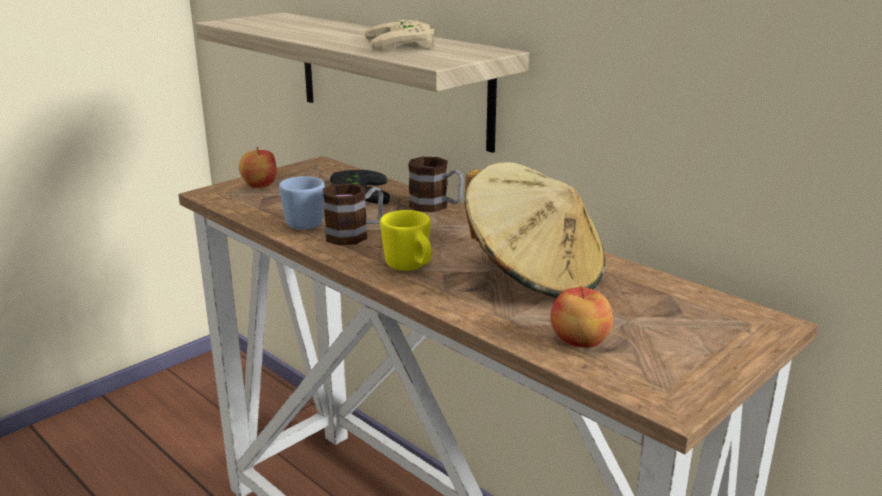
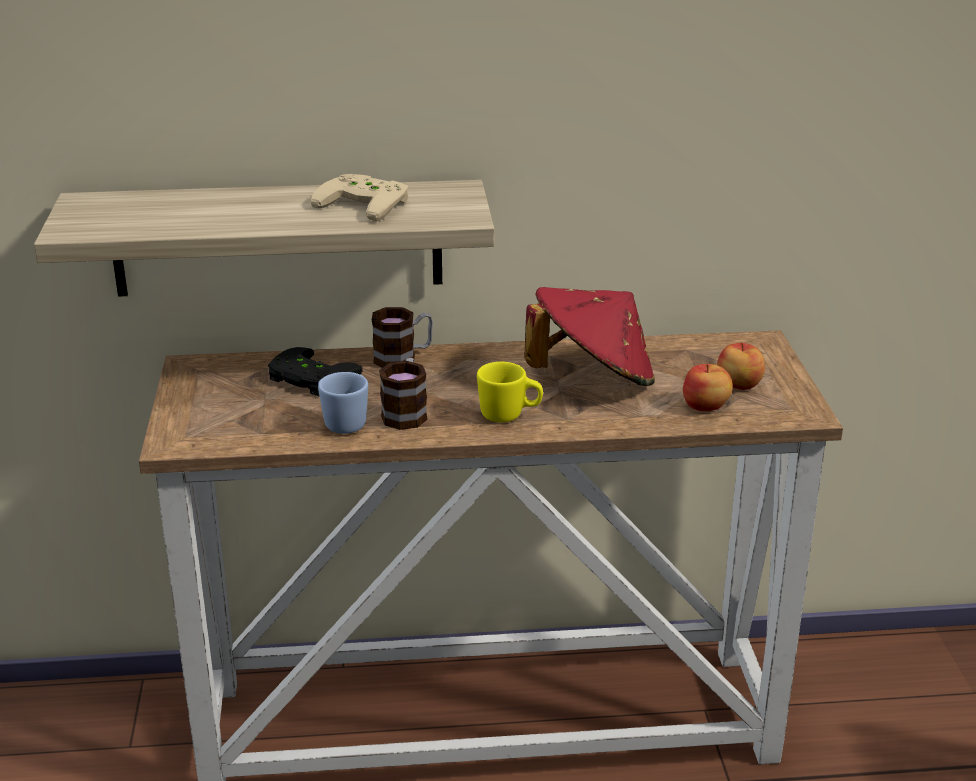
camera: 50 degrees left, 5 degrees up
(259, 185) = (197, 413): apple -> apple (739, 385)
(533, 275) = (592, 378): beige hat -> red hat

